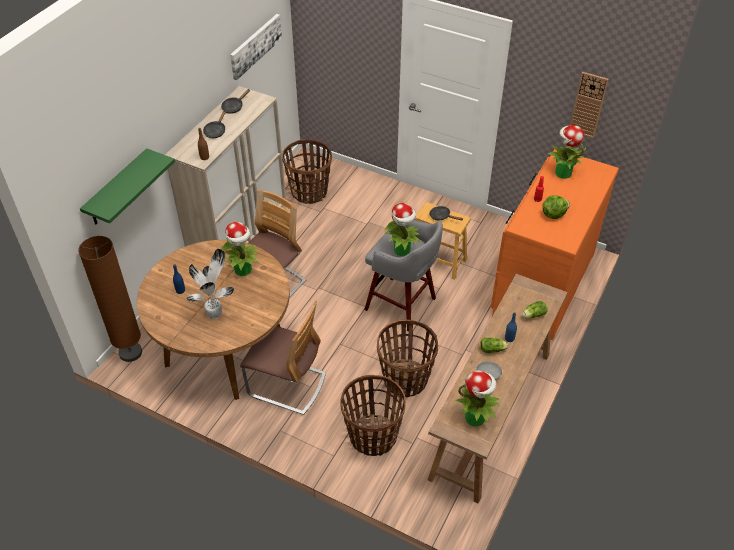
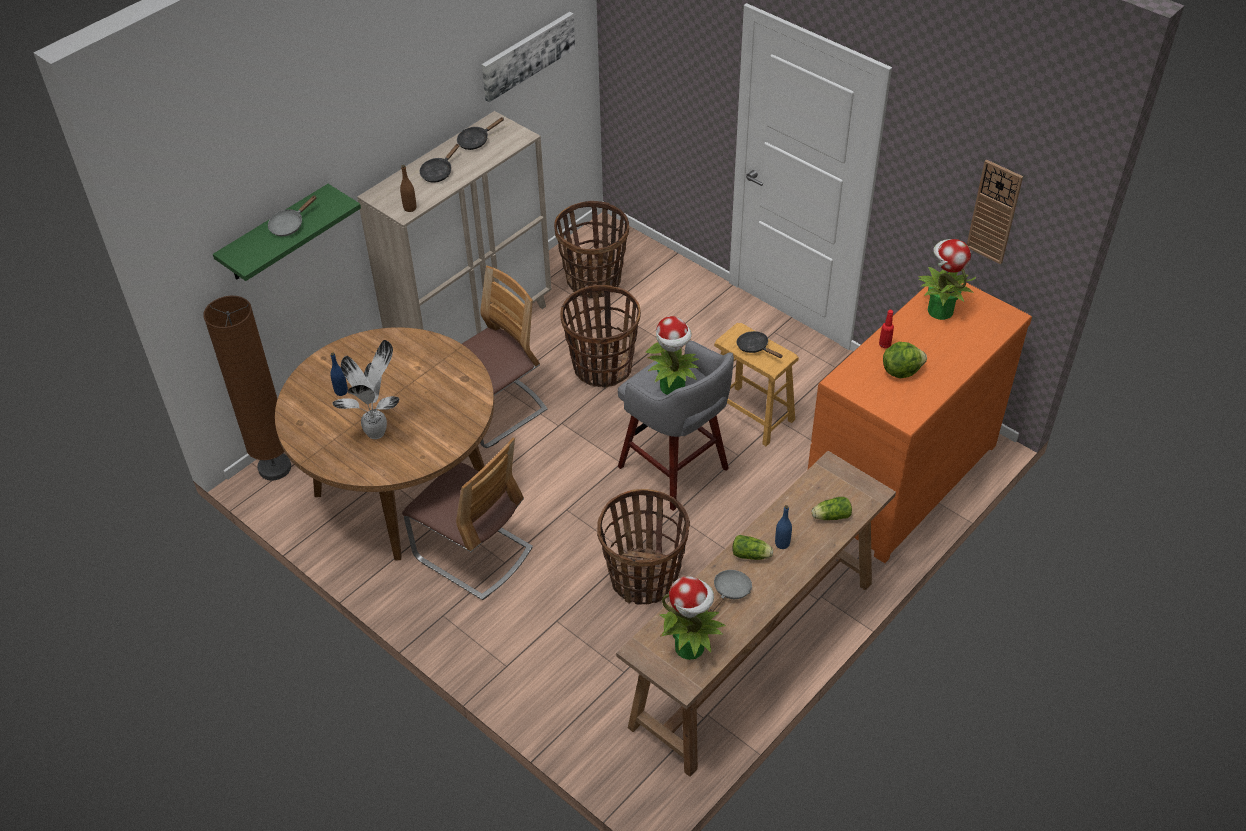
camera: 15 degrees right, 0 degrees up
(129, 180) = (289, 225): none -> grey frying pan
(243, 270) = (436, 377): potted plant -> none
(372, 436) = (569, 650): basket -> basket (602, 367)

